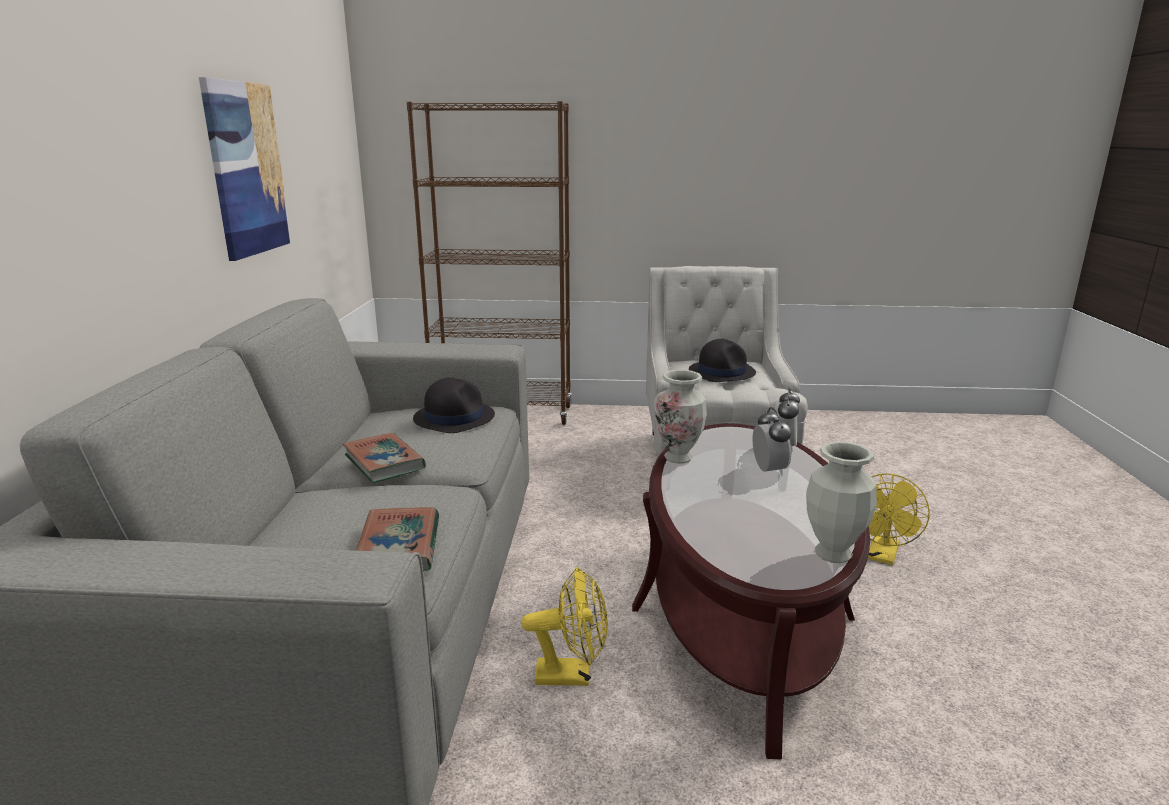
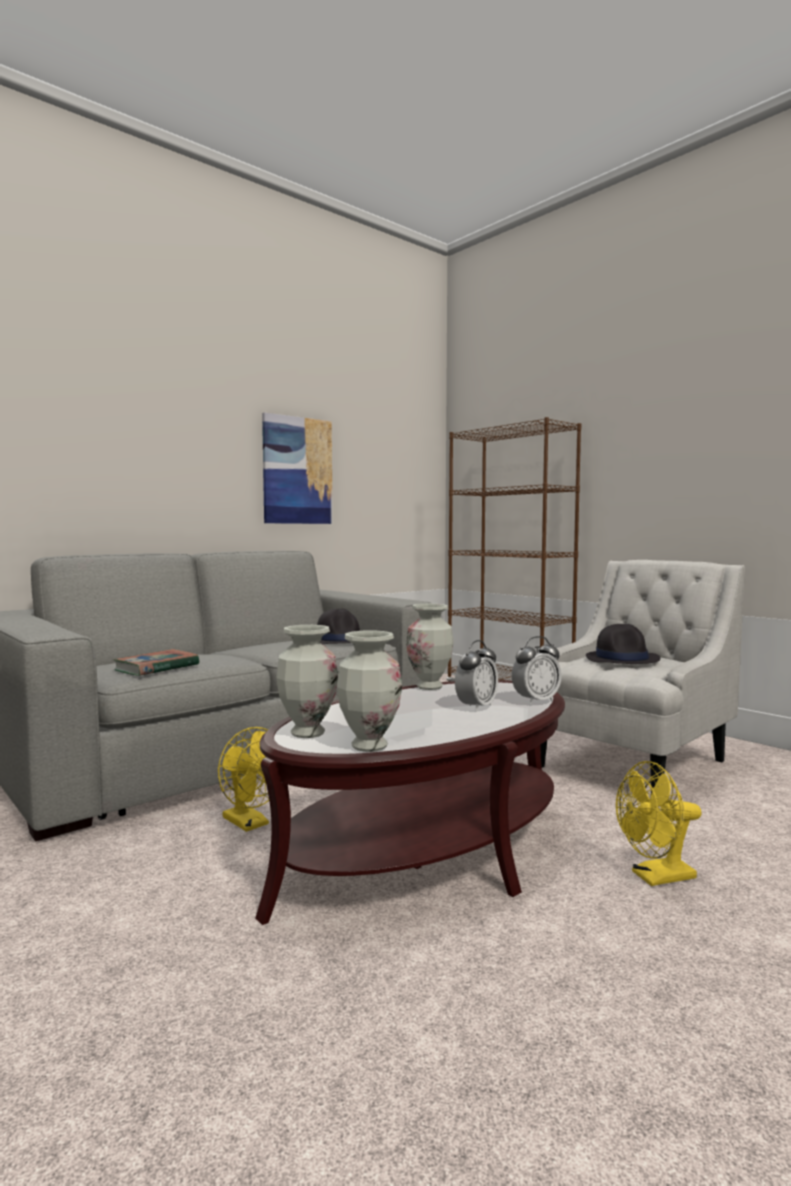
camera: 45 degrees right, 15 degrees down
(384, 462) = (250, 646): book -> none
(759, 564) = (307, 733): none -> vase

